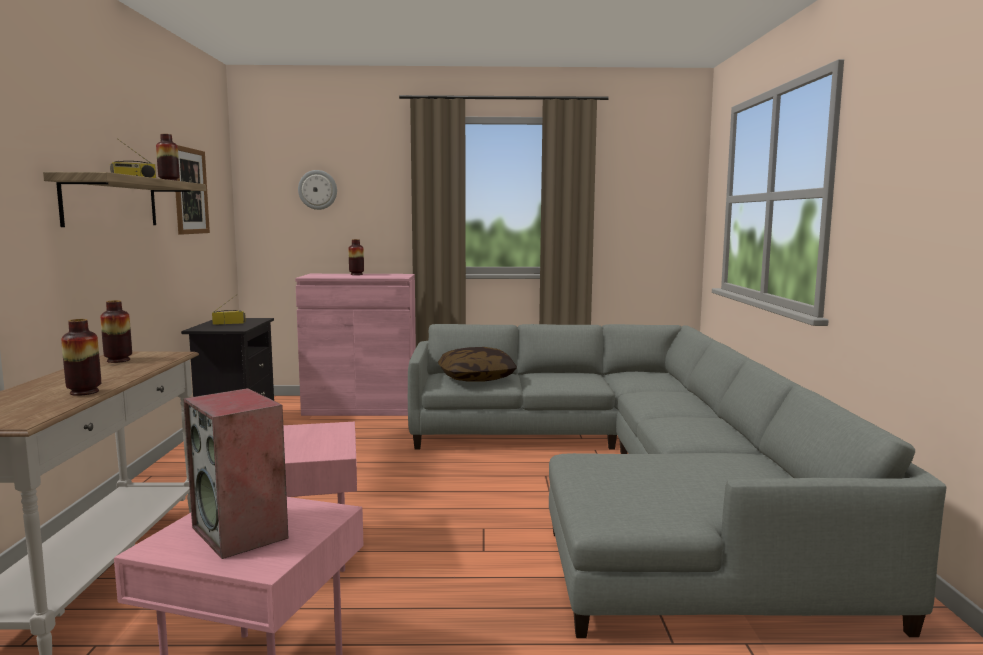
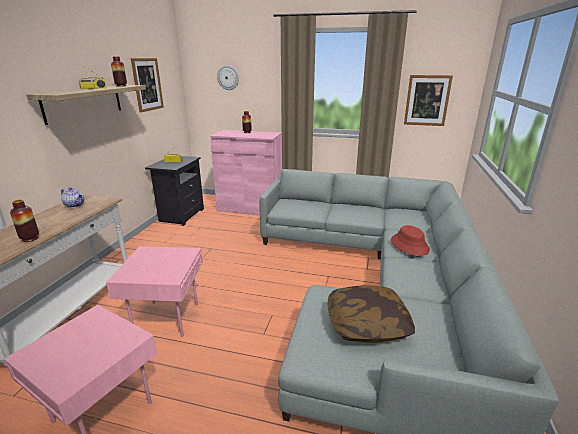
camera: 15 degrees right, 15 degrees up
(118, 360) = (75, 205): vase -> teapot
(241, 533) = (75, 349): speaker -> none
(476, 378) = (302, 207): pillow -> pillow (367, 325)
(634, 219) = (427, 100): none -> picture
(668, 403) = (409, 245): none -> red hat

